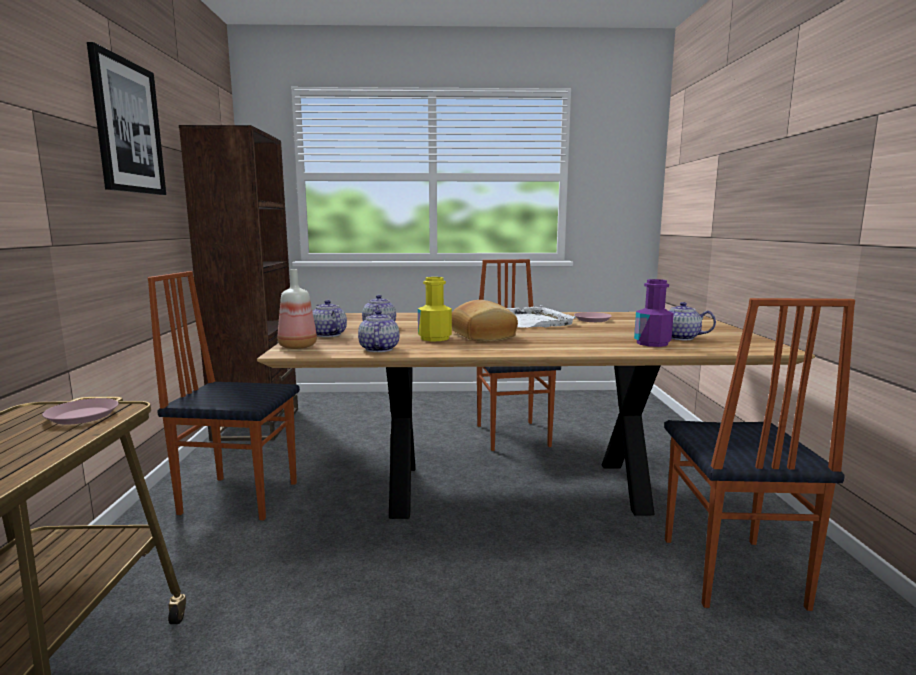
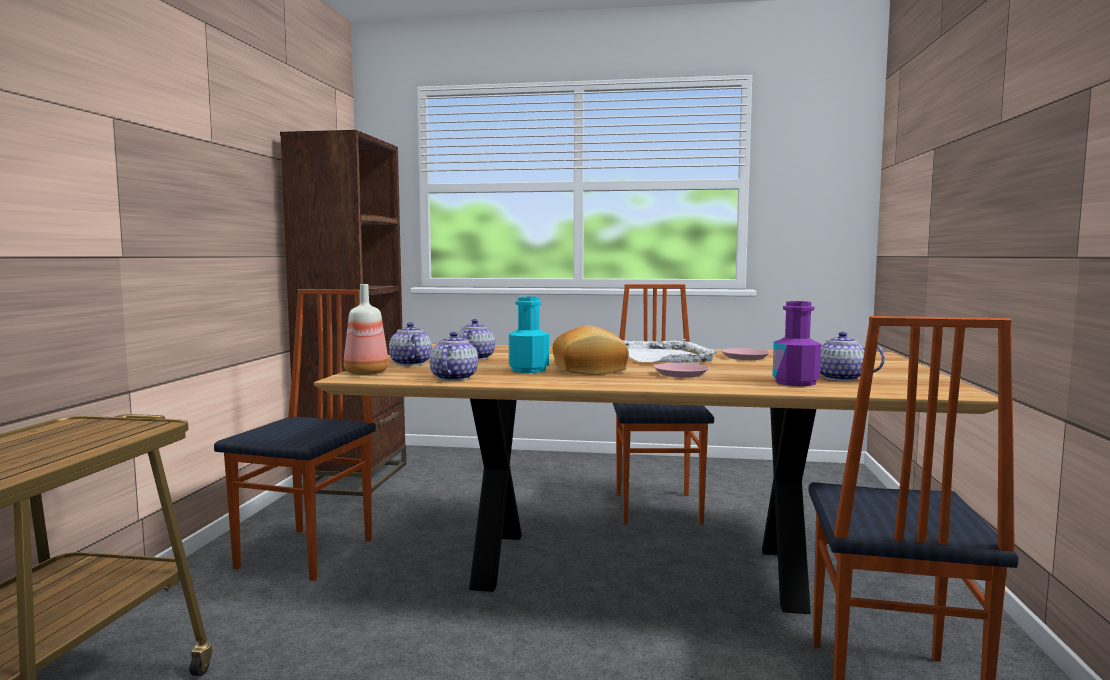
camera: 10 degrees right, 5 degrees down
(82, 416) = (116, 430): pink plate -> pink plate (680, 374)
(127, 127) = (219, 134): picture -> none
(239, 497) = (308, 553): chair -> chair turned 90 degrees clockwise
(435, 338) = (528, 370): yellow bottle -> turquoise bottle

